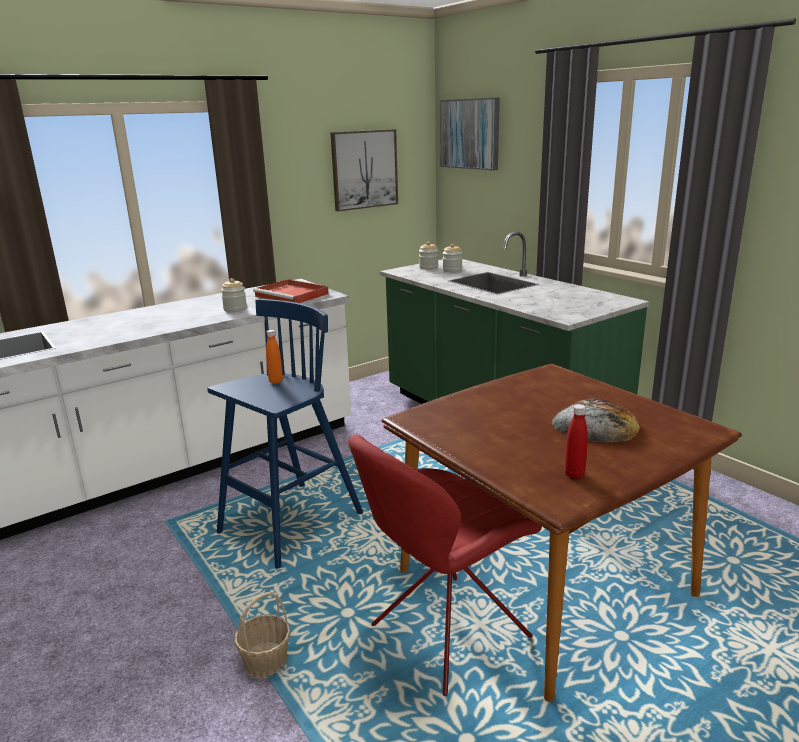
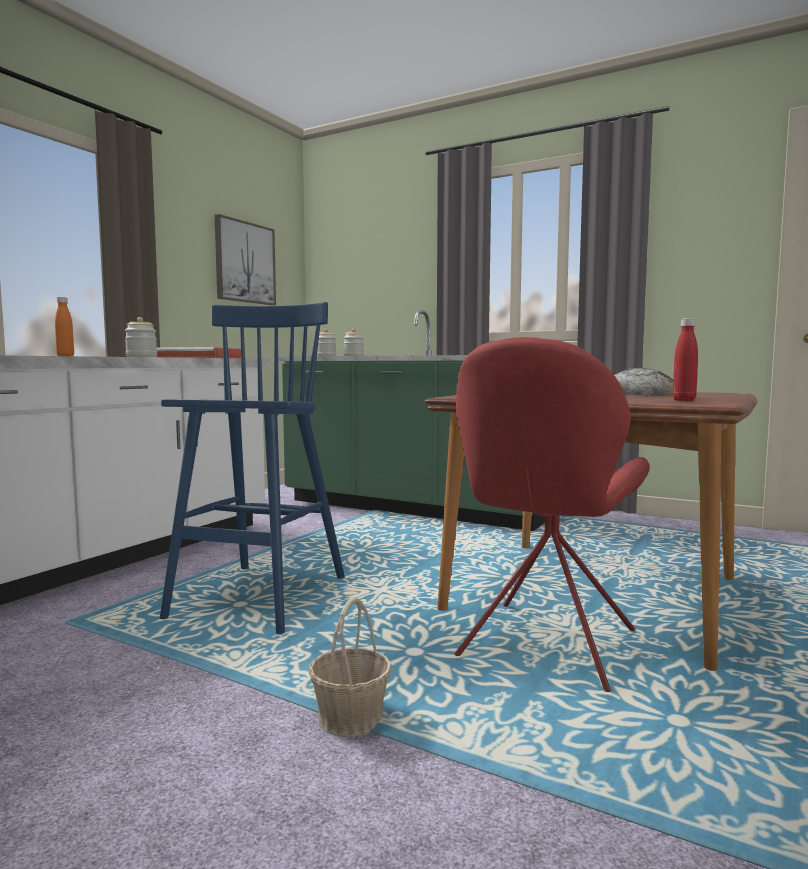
camera: 25 degrees left, 15 degrees down
(276, 381) = (247, 399): orange bottle -> orange bottle (65, 356)
(470, 134) = (347, 240): picture -> none

